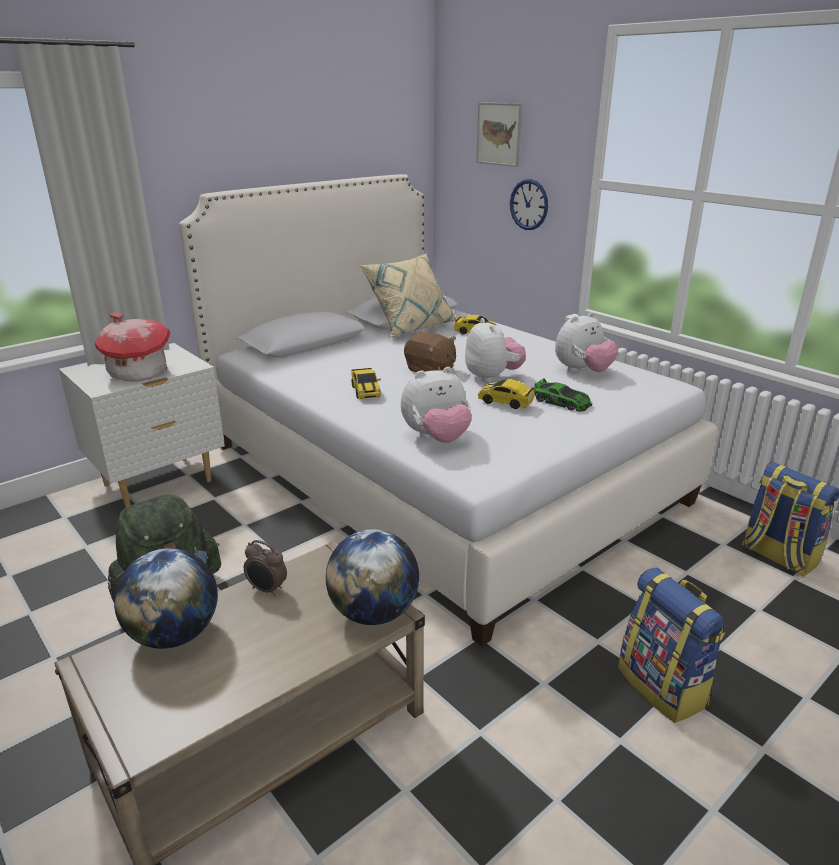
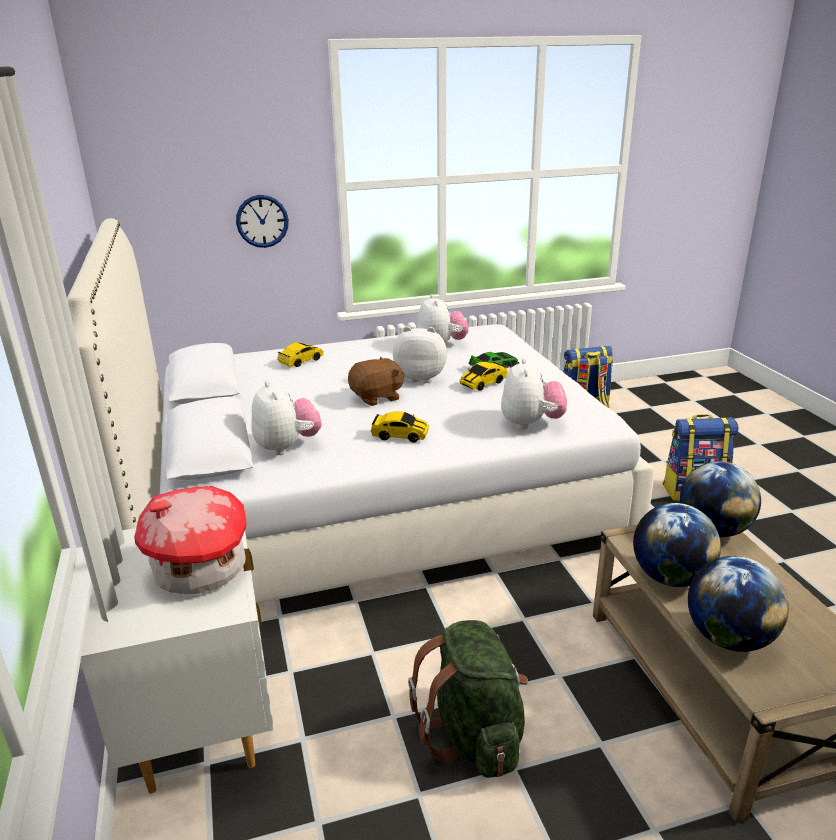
camera: 65 degrees left, 0 degrees up
(267, 590) = (670, 577): alarm clock -> globe
(319, 361) = (287, 447): none -> plush toy
(411, 327) = (244, 384): beige pillow -> none
(499, 134) = (203, 153): picture -> none

